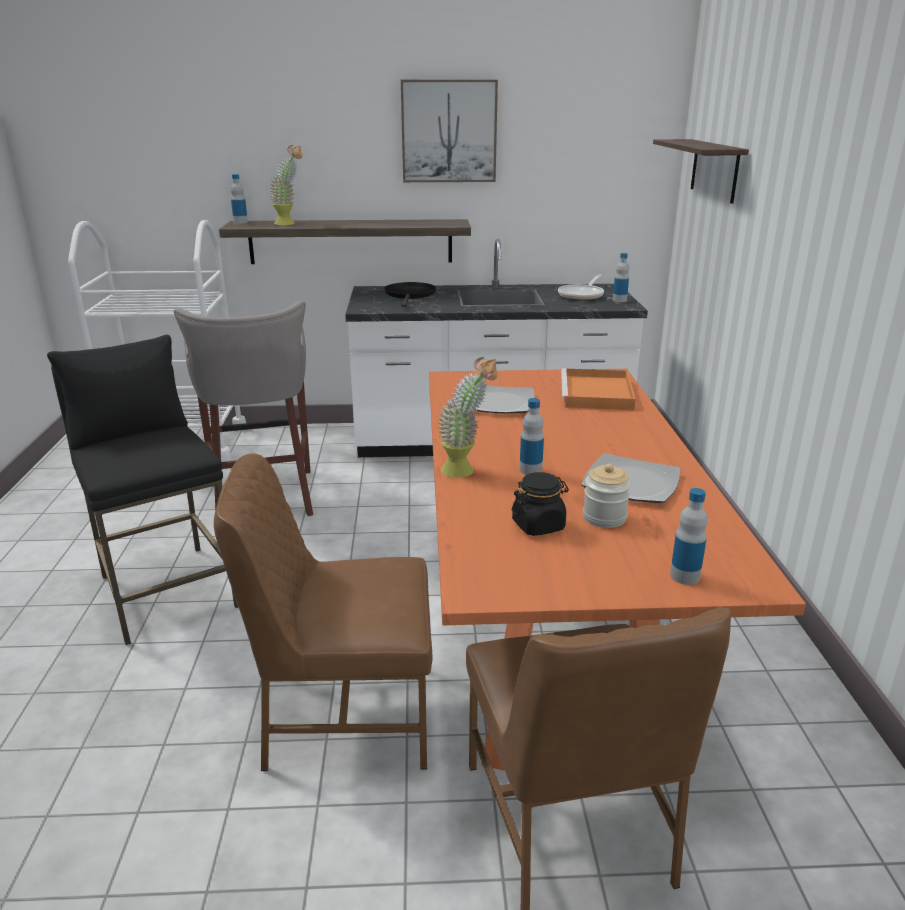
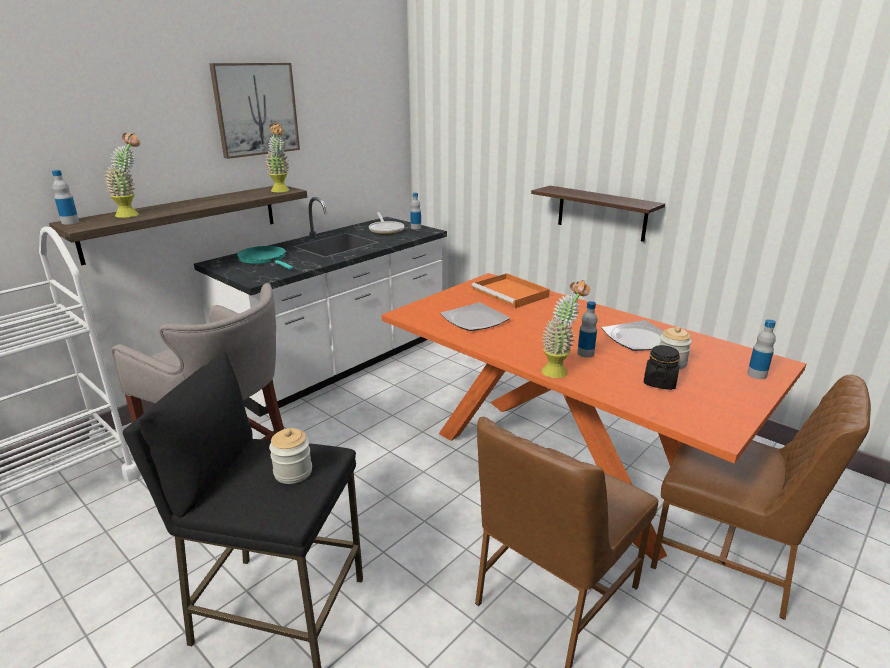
camera: 45 degrees left, 0 degrees up
(152, 452) = (293, 472): none -> jar
(410, 295) = (264, 259): black frying pan -> turquoise frying pan
(446, 224) = (281, 191): none -> potted plant
(714, 170) = (465, 126): shelf -> shelf (601, 213)

